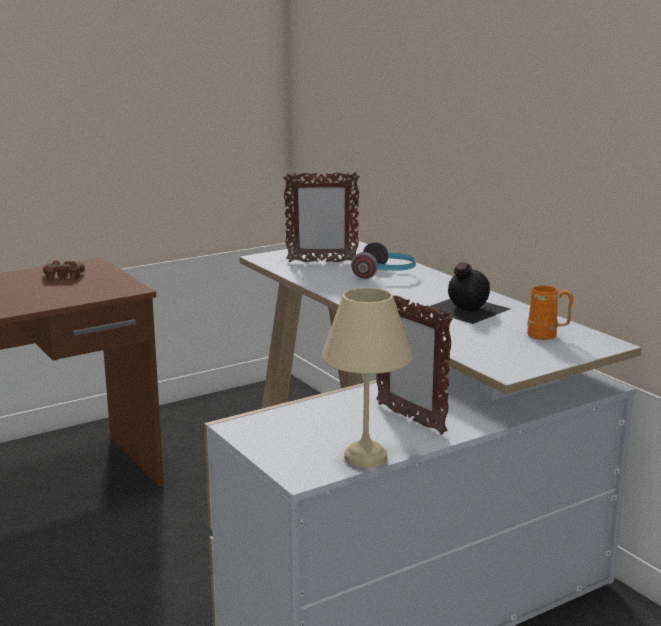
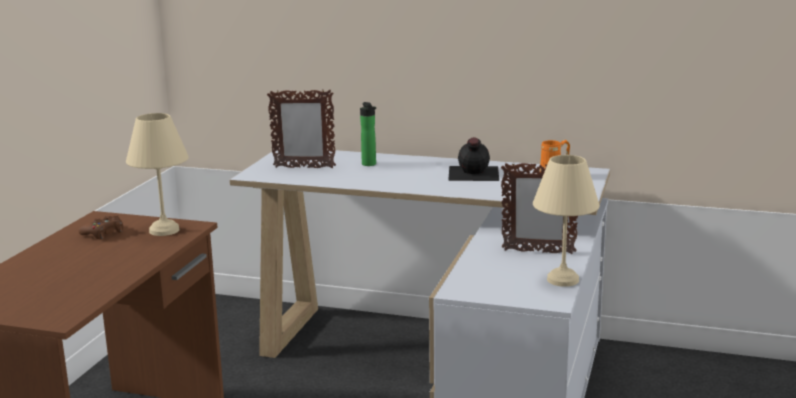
camera: 40 degrees left, 0 degrees up
(102, 286) = (163, 231): none -> beige table lamp
(321, 262) = (303, 167): picture frame -> picture frame turned 45 degrees clockwise
(385, 274) = (369, 165): headphones -> bottle

